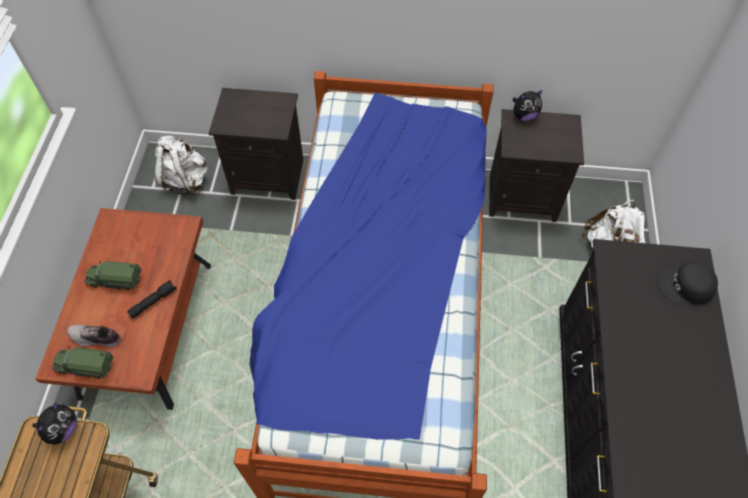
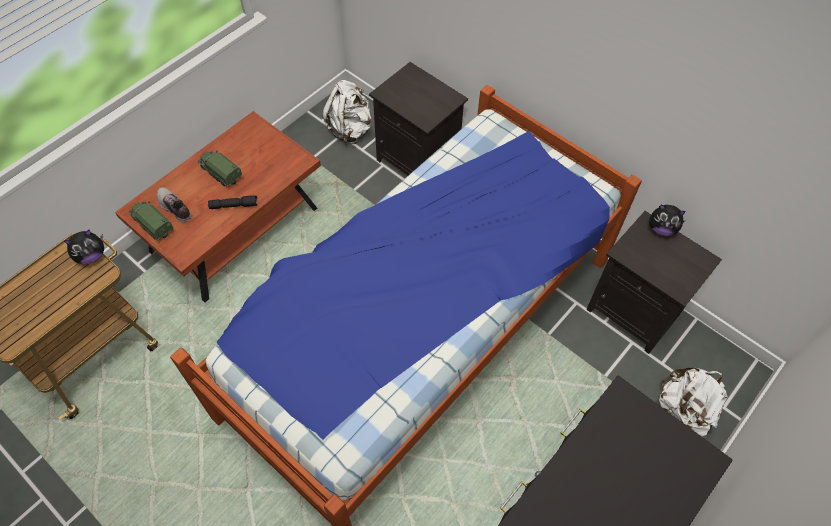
camera: 35 degrees right, 0 degrees up
(686, 286) = (673, 477): black cap -> none

